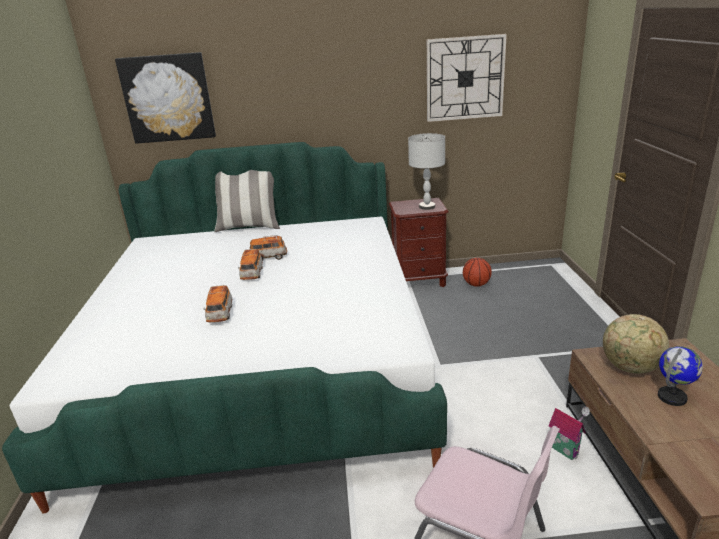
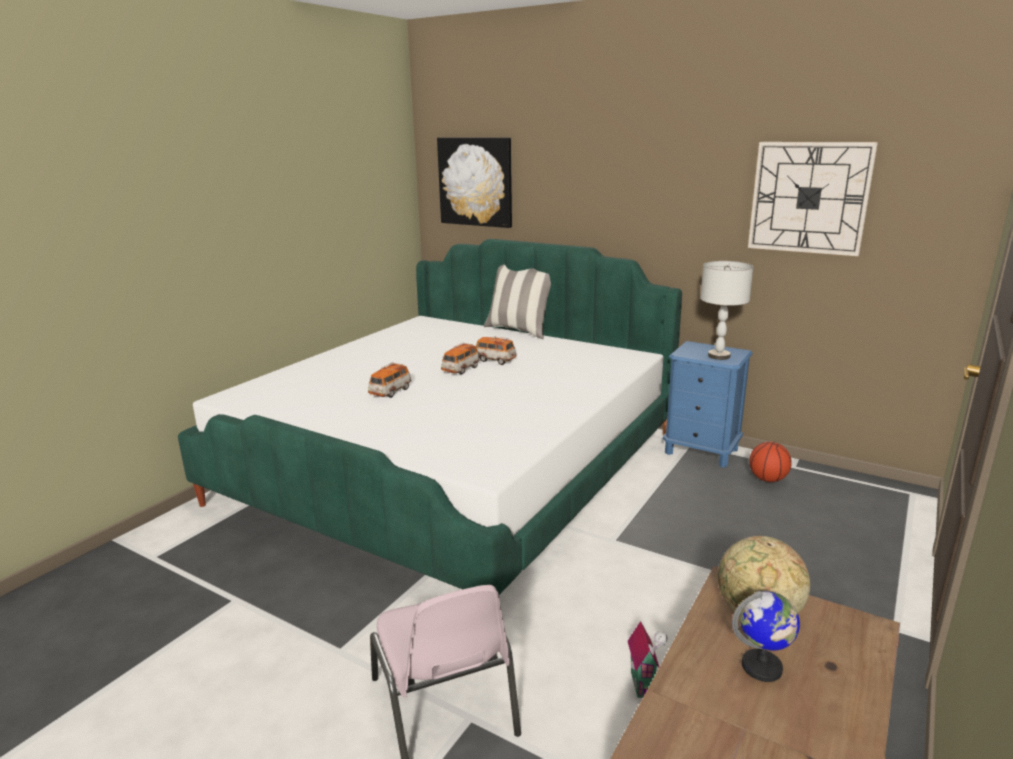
camera: 35 degrees right, 5 degrees down
(419, 280) = (701, 451): brown nightstand -> blue nightstand

